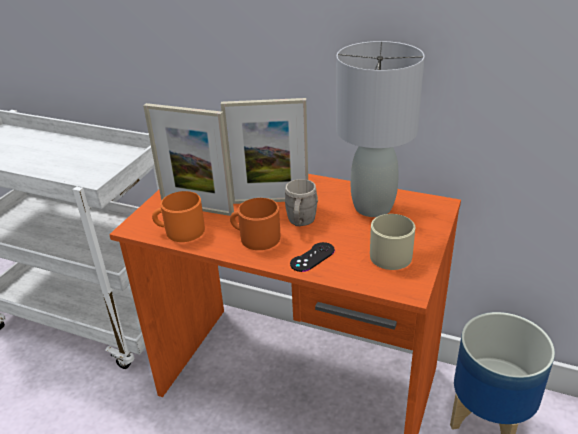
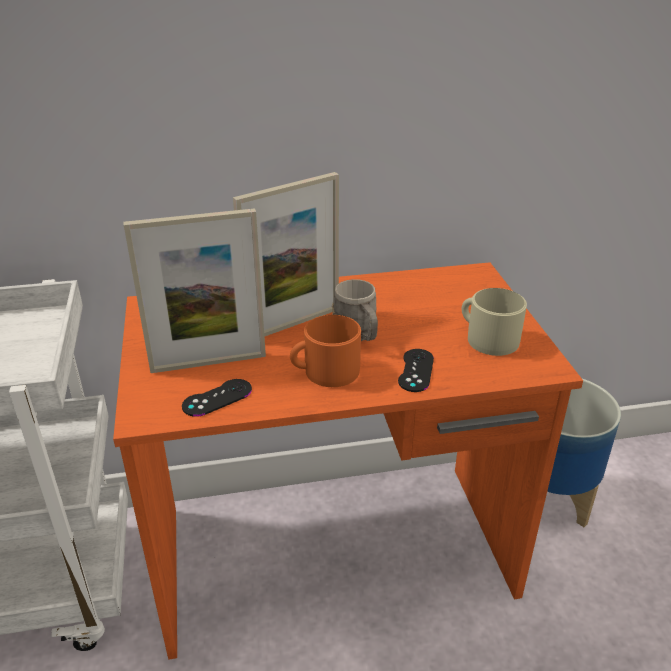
camera: 35 degrees left, 0 degrees up
(180, 231) = (217, 398): orange mug -> black game controller
(372, 207) = (415, 295): grey table lamp -> none

